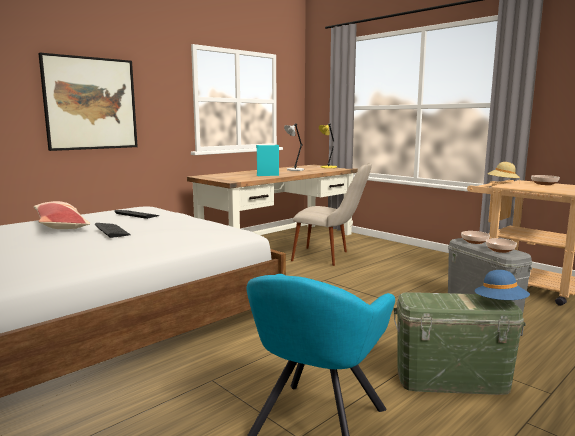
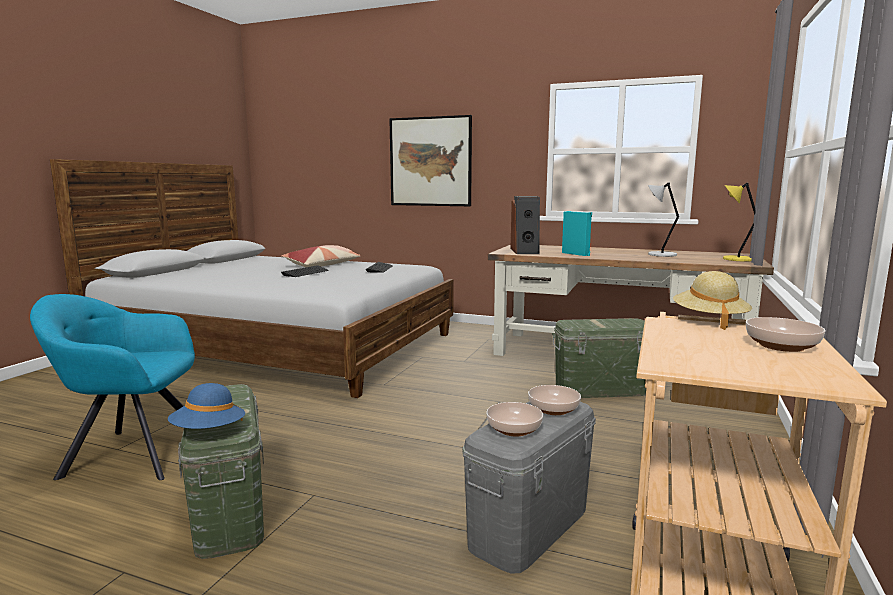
camera: 65 degrees right, 0 degrees up
(235, 178) = (525, 251): none -> speaker
(330, 257) = (600, 390): beige chair -> green storage box

